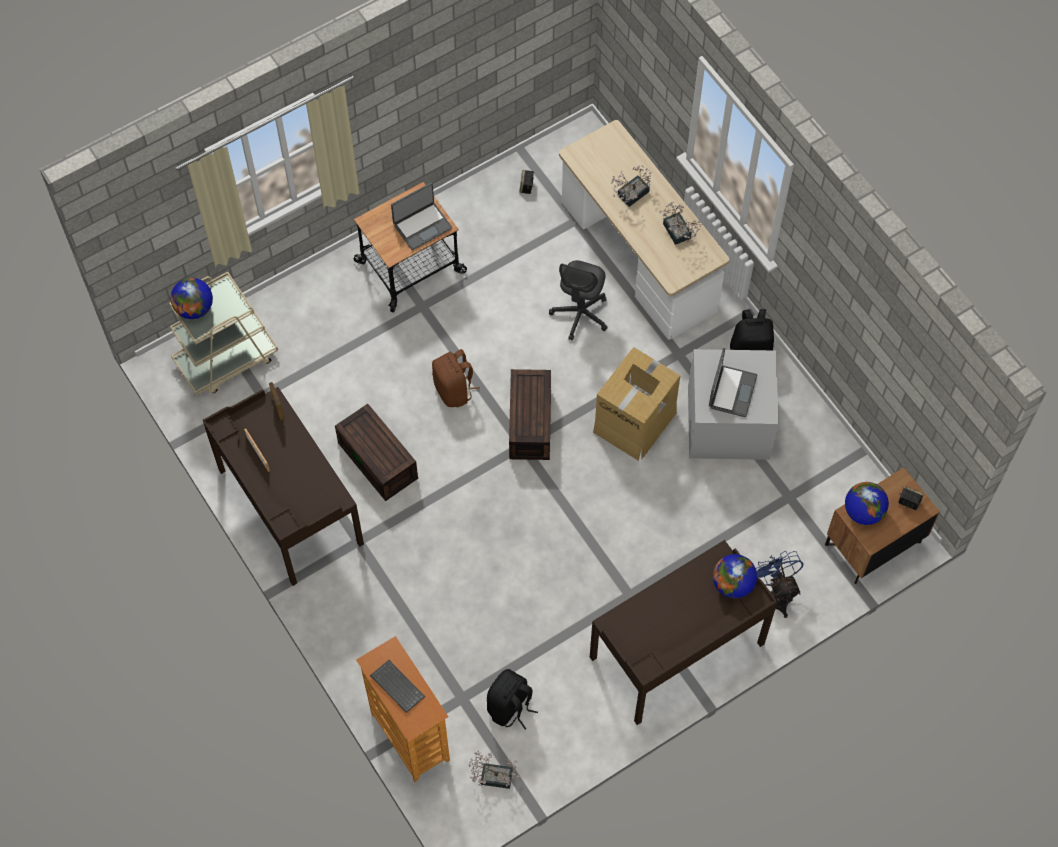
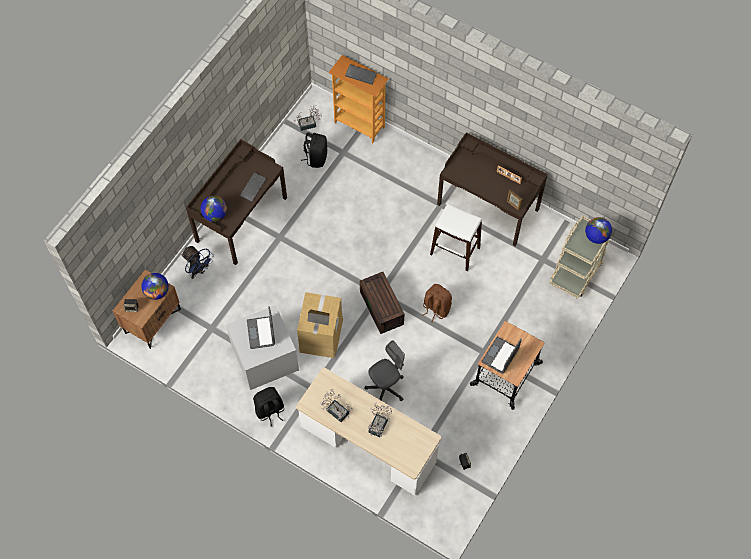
camera: 155 degrees right, 0 degrees up
(379, 461) = (454, 251): brown storage box -> white stool
(580, 314) = (385, 388): grey office chair -> grey office chair turned 60 degrees clockwise
(655, 606) = (252, 187): none -> keyboard

